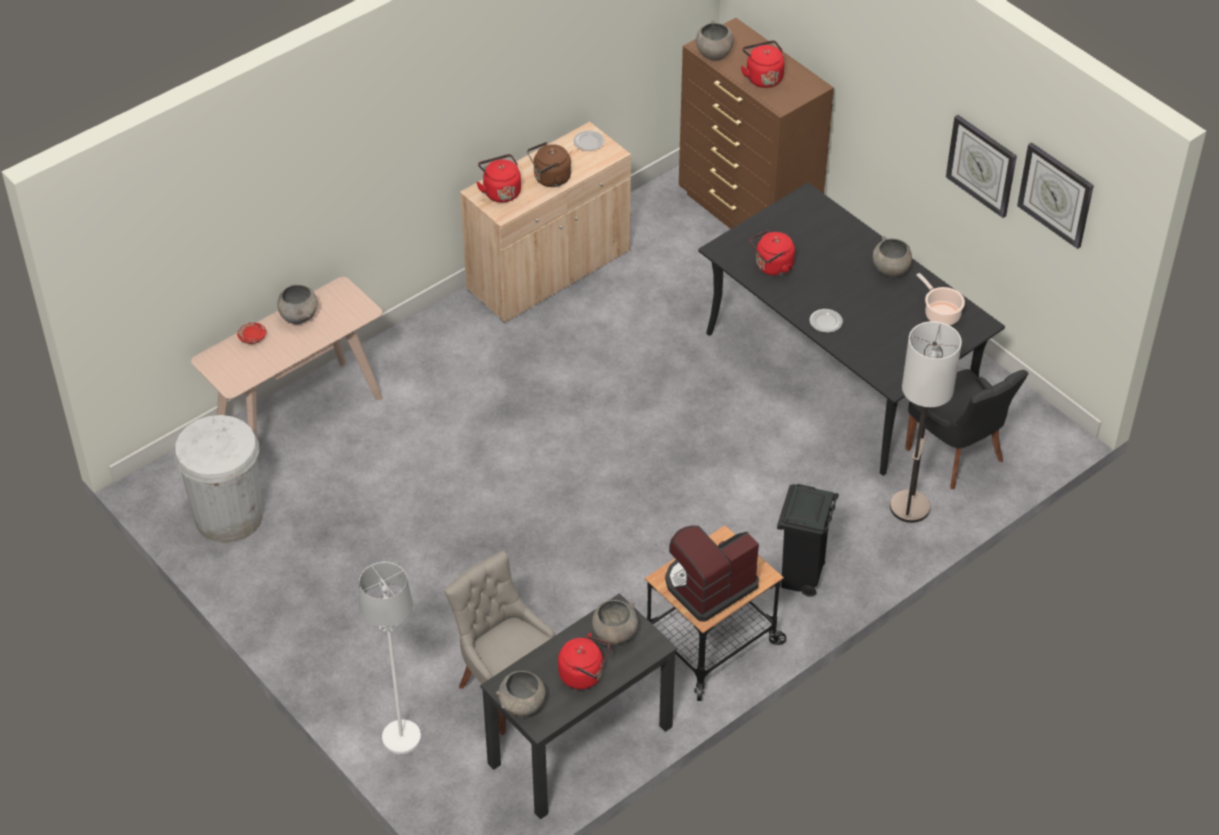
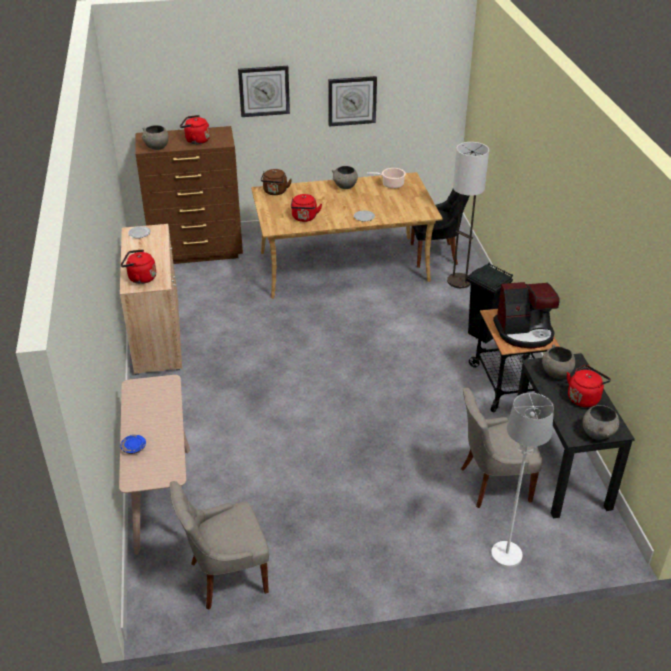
camera: 60 degrees left, 10 degrees down
(229, 516) = (226, 576): white trash can -> grey chair
(252, 337) = (134, 448): red plate -> blue plate
(299, 317) = (139, 416): grey bowl -> none
(550, 179) = (153, 257): brown kettle -> brown kettle (275, 192)
(708, 586) = (524, 332): coffee machine -> coffee machine turned 90 degrees counterclockwise
(839, 371) = (343, 267): black dining table -> beige dining table
(1056, 194) = (408, 81): wall clock -> wall clock (264, 91)

